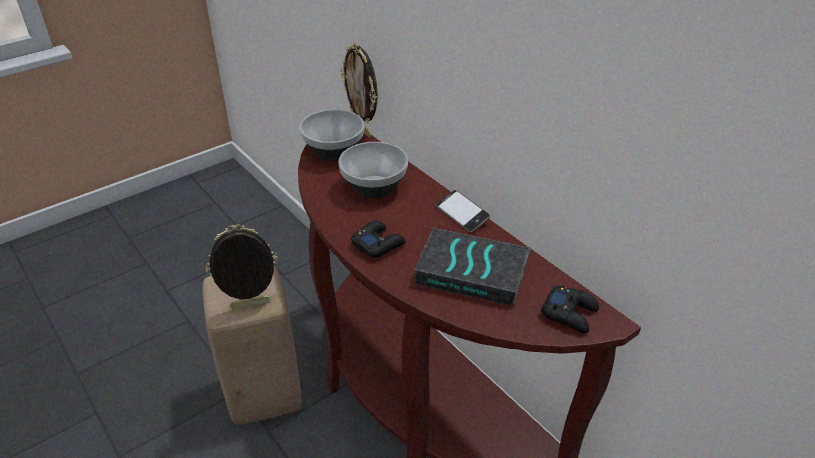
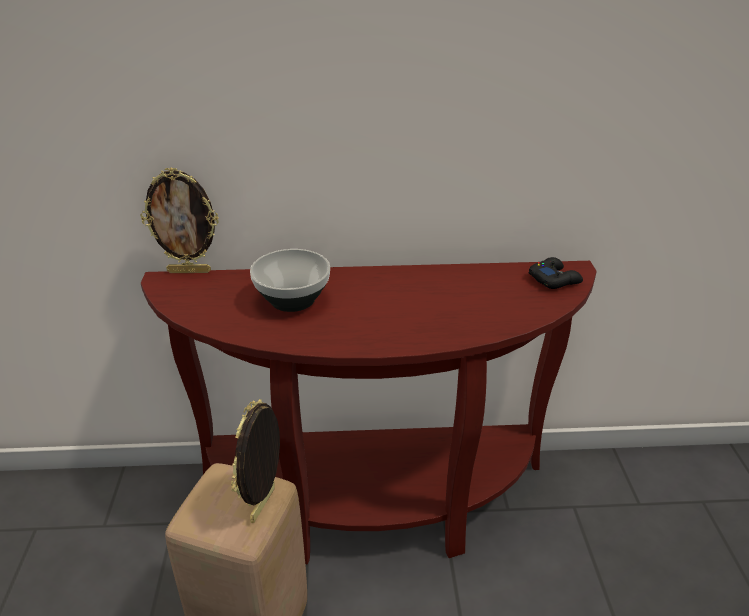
camera: 55 degrees left, 5 degrees down
(335, 151) = (201, 299): bowl -> none
(378, 244) = (379, 330): black game controller -> none
(462, 215) = (389, 274): phone -> none
(473, 272) = (468, 299): book -> none

